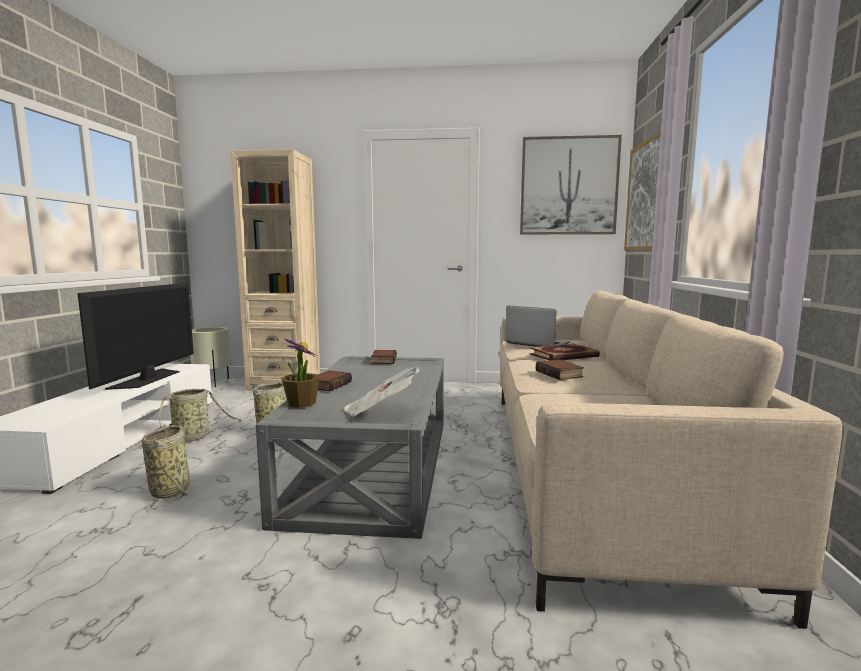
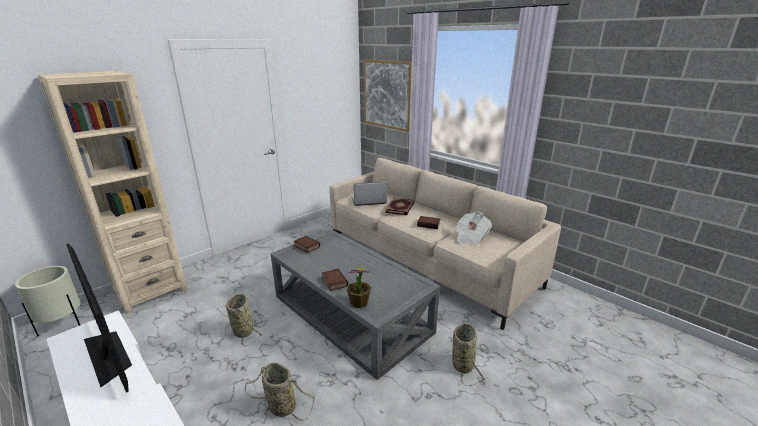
camera: 50 degrees left, 15 degrees up
(194, 438) = (196, 372): basket -> basket (462, 363)
(380, 411) = (402, 285): newspaper -> newspaper (470, 237)
(568, 186) = (330, 82): picture -> none

